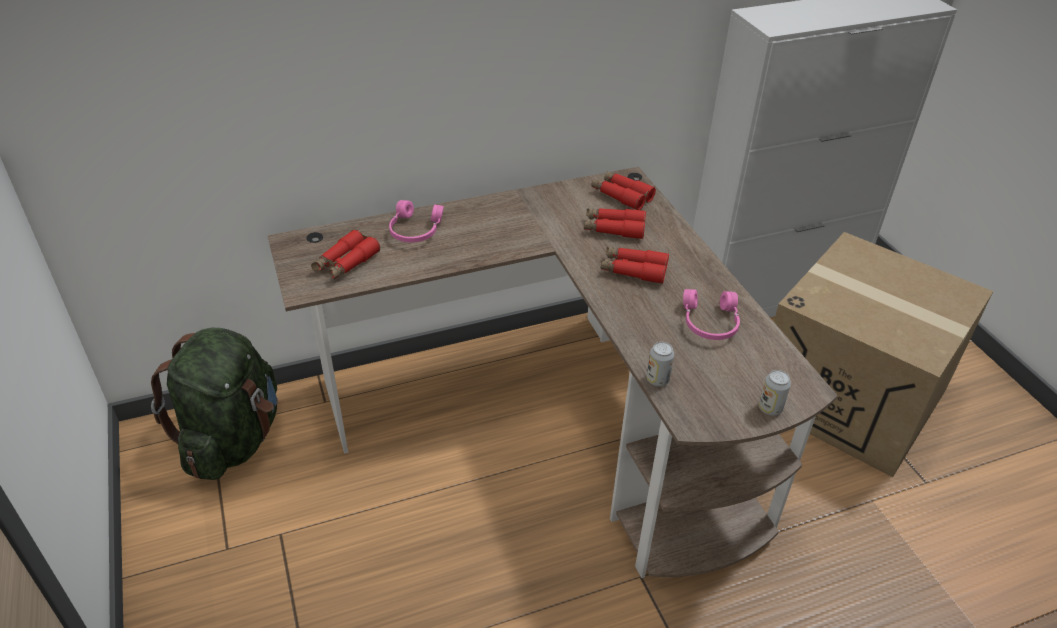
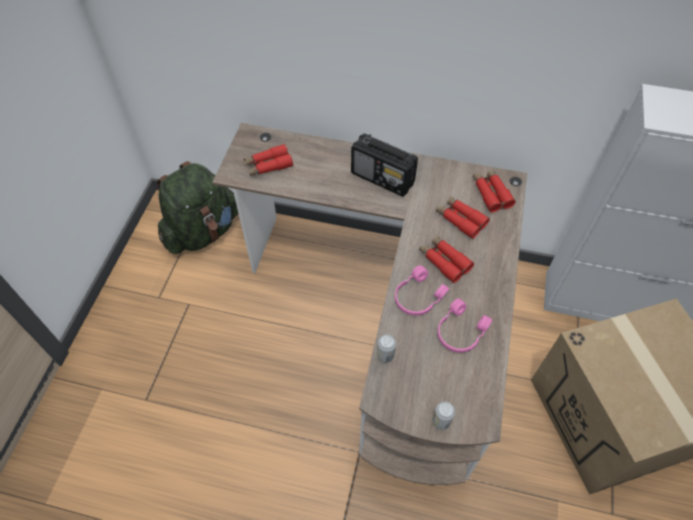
camera: 35 degrees right, 15 degrees up
(414, 230) = (327, 159): pink headphones -> pink headphones (417, 297)
(496, 224) = (383, 178): none -> radio

